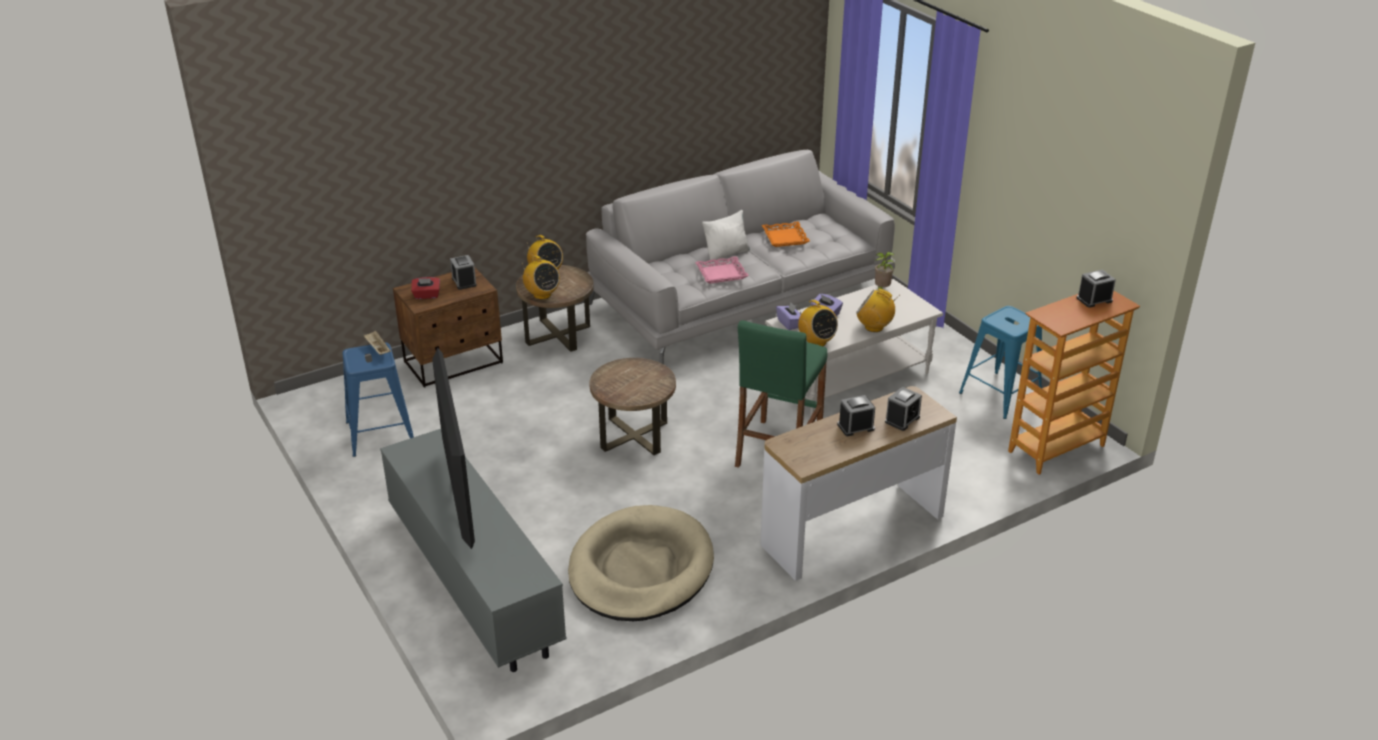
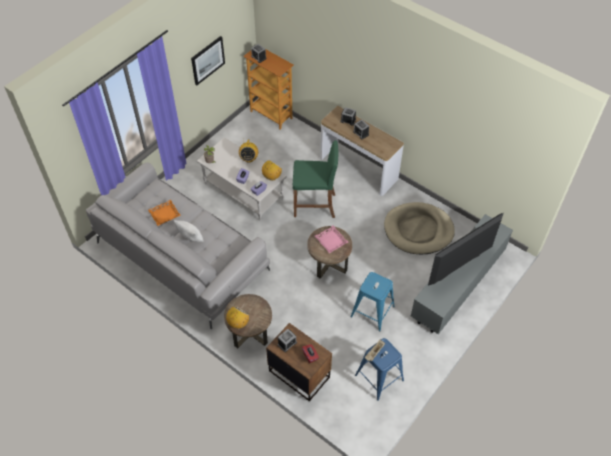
camera: 110 degrees left, 20 degrees up
(542, 295) = (263, 315): radio -> none
(721, 274) = (216, 233): pink tray -> pink tray (331, 240)
(1000, 395) = (236, 137): blue stool -> blue stool (372, 311)
(1050, 201) = (207, 60): none -> picture

